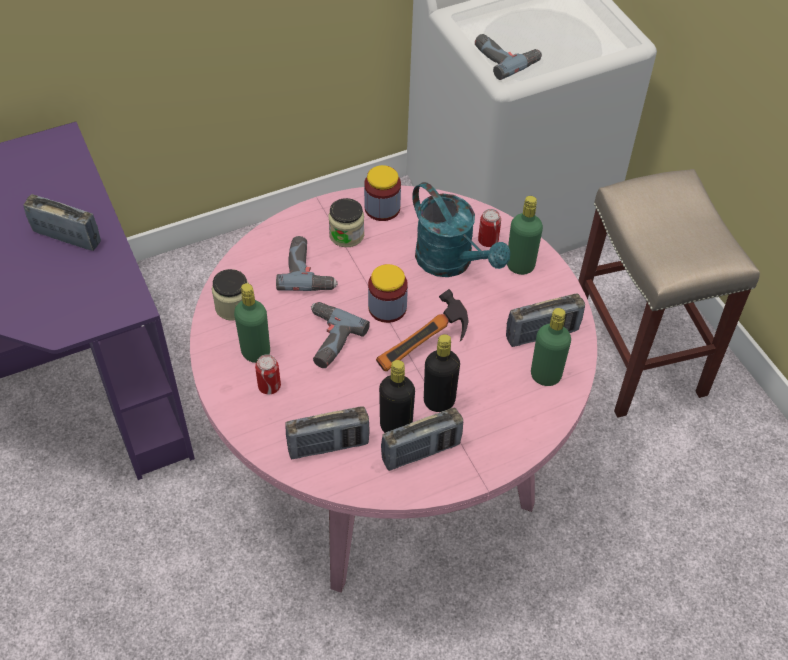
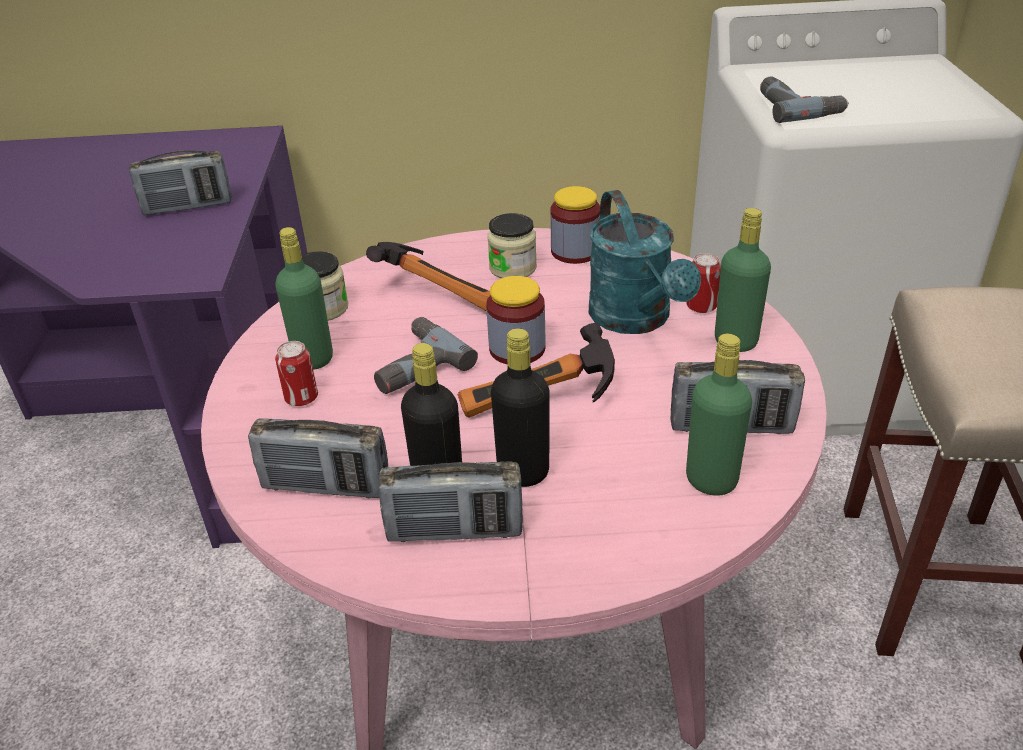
camera: 25 degrees right, 15 degrees down
(67, 237) = (188, 207): radio -> radio turned 120 degrees clockwise
(309, 270) = (441, 292): power drill -> hammer

